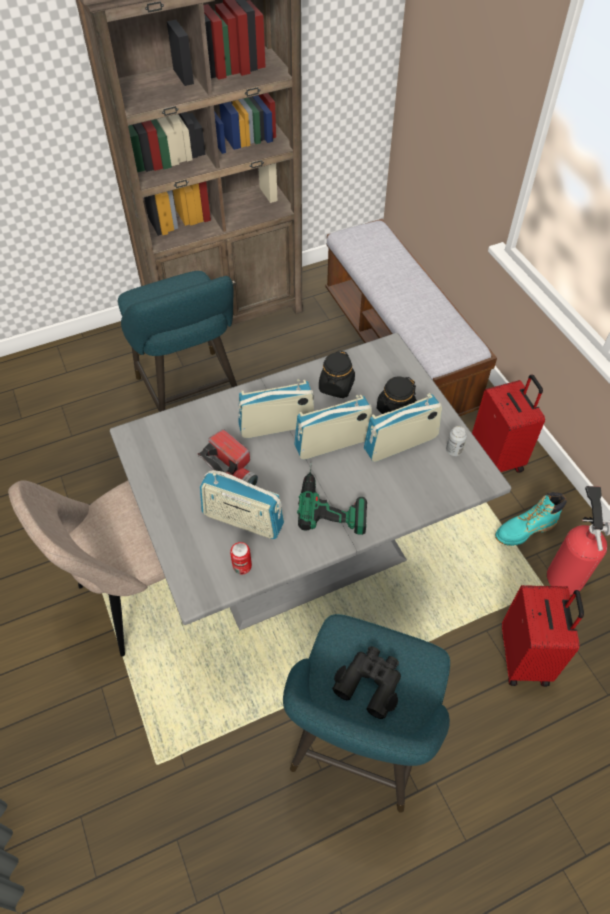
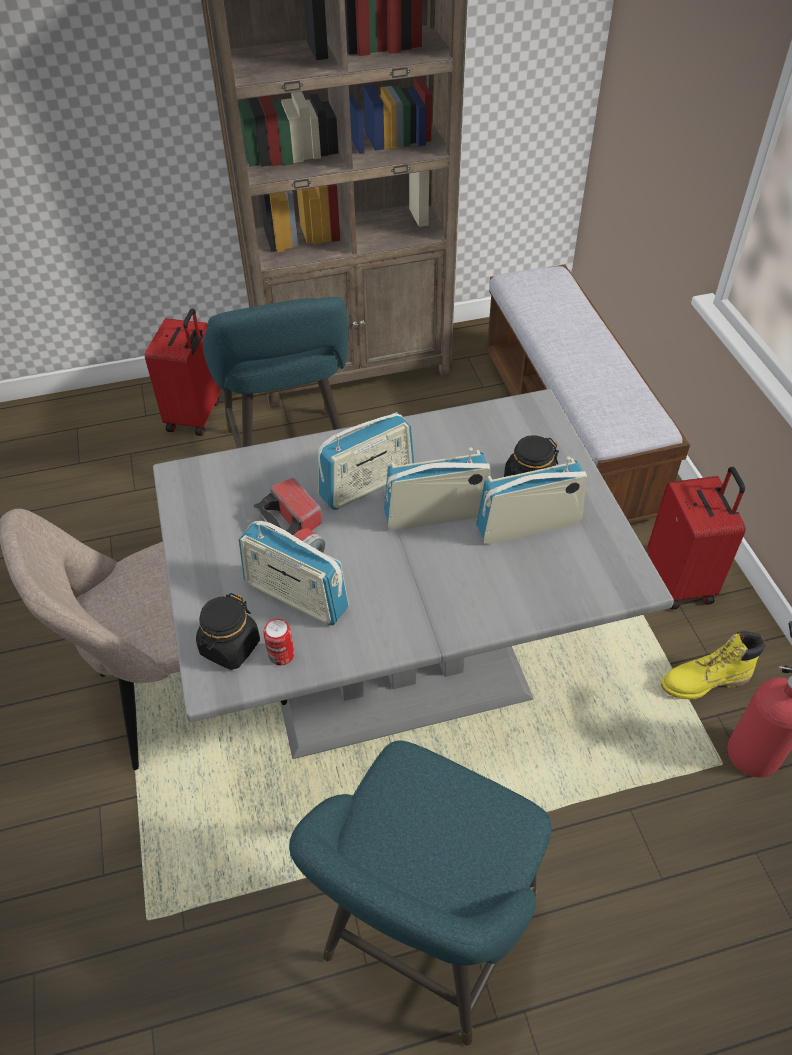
camera: 10 degrees right, 5 degrees down
(277, 425) = (367, 484): radio -> radio turned 150 degrees clockwise
(332, 500) = (421, 585): power drill -> none
(336, 386) = (456, 445): black jar -> black jar (230, 647)
(370, 682) = (429, 839): black binoculars -> none
(454, 450) = (600, 542): can -> none
(525, 530) = (704, 681): turquoise boot -> yellow boot
(526, 657) = (681, 855): red suitcase -> red suitcase (196, 416)

